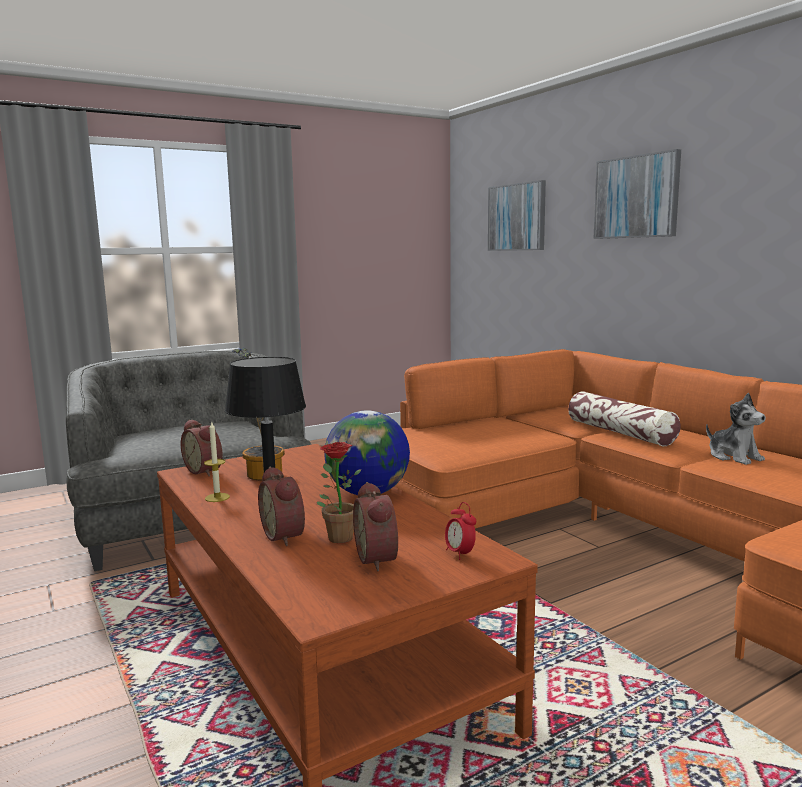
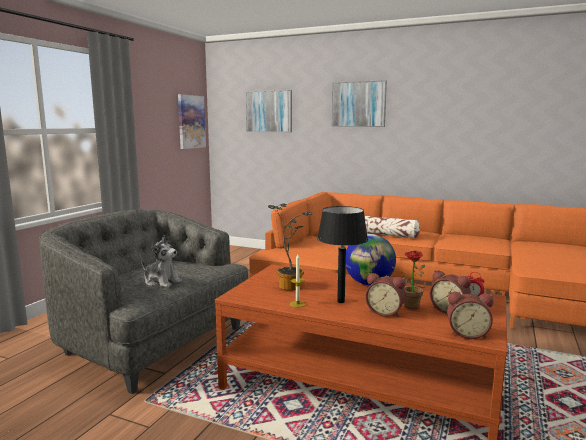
camera: 35 degrees left, 0 degrees up
(205, 471) = (248, 292): alarm clock -> alarm clock (467, 333)
(414, 237) = (191, 122): none -> picture
(734, 457) = (448, 238): plush toy -> plush toy (162, 282)

